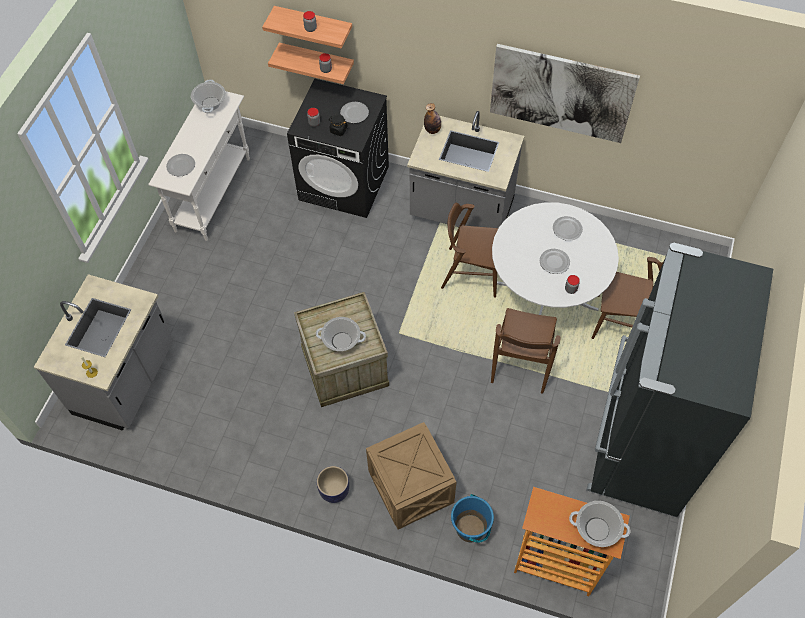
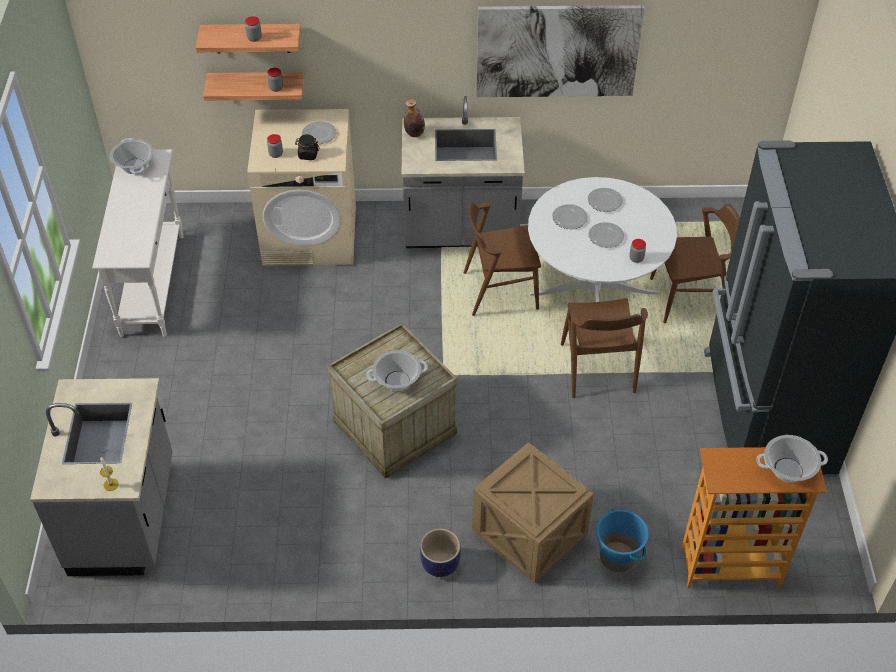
camera: 20 degrees left, 10 degrees down
(180, 166) = (126, 239): plate -> plate (569, 218)
(344, 183) = (311, 235): black washing machine -> beige washing machine

